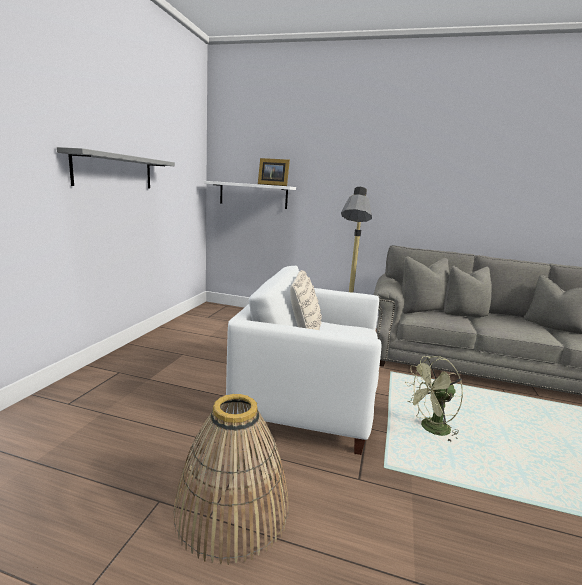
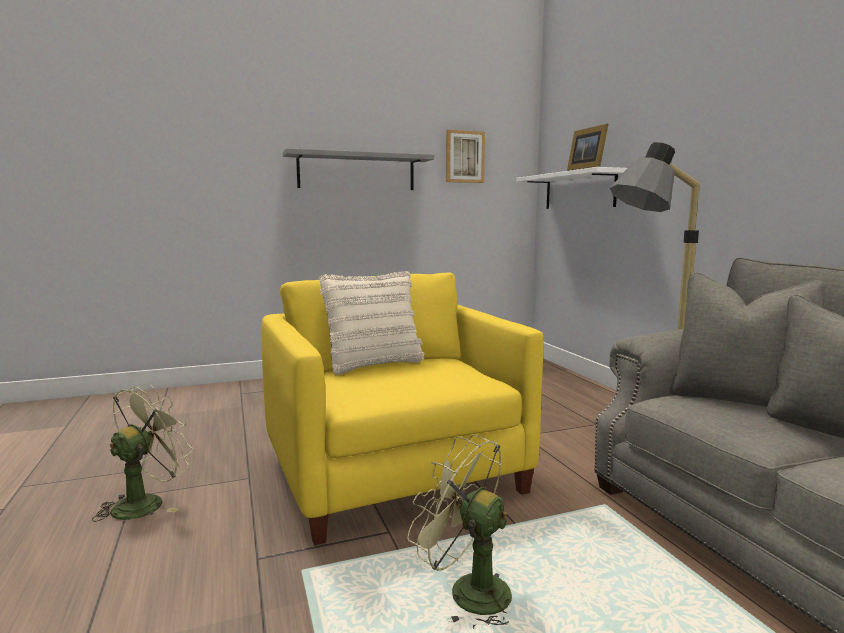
camera: 55 degrees right, 5 degrees down
(175, 162) = (464, 157): none -> picture
(232, 510) = (147, 502): basket -> green fan
(307, 401) = (394, 474): white armchair -> yellow armchair

